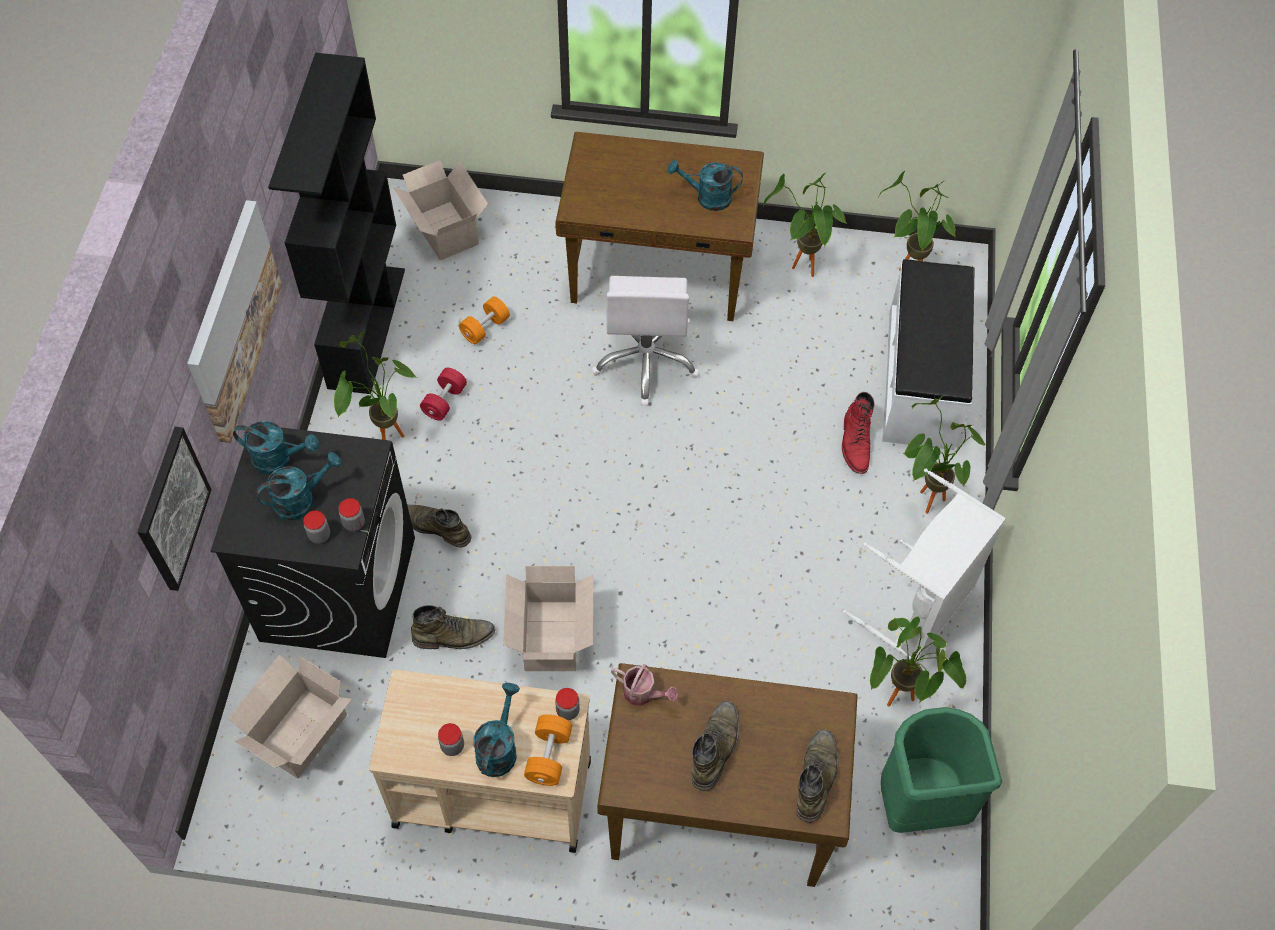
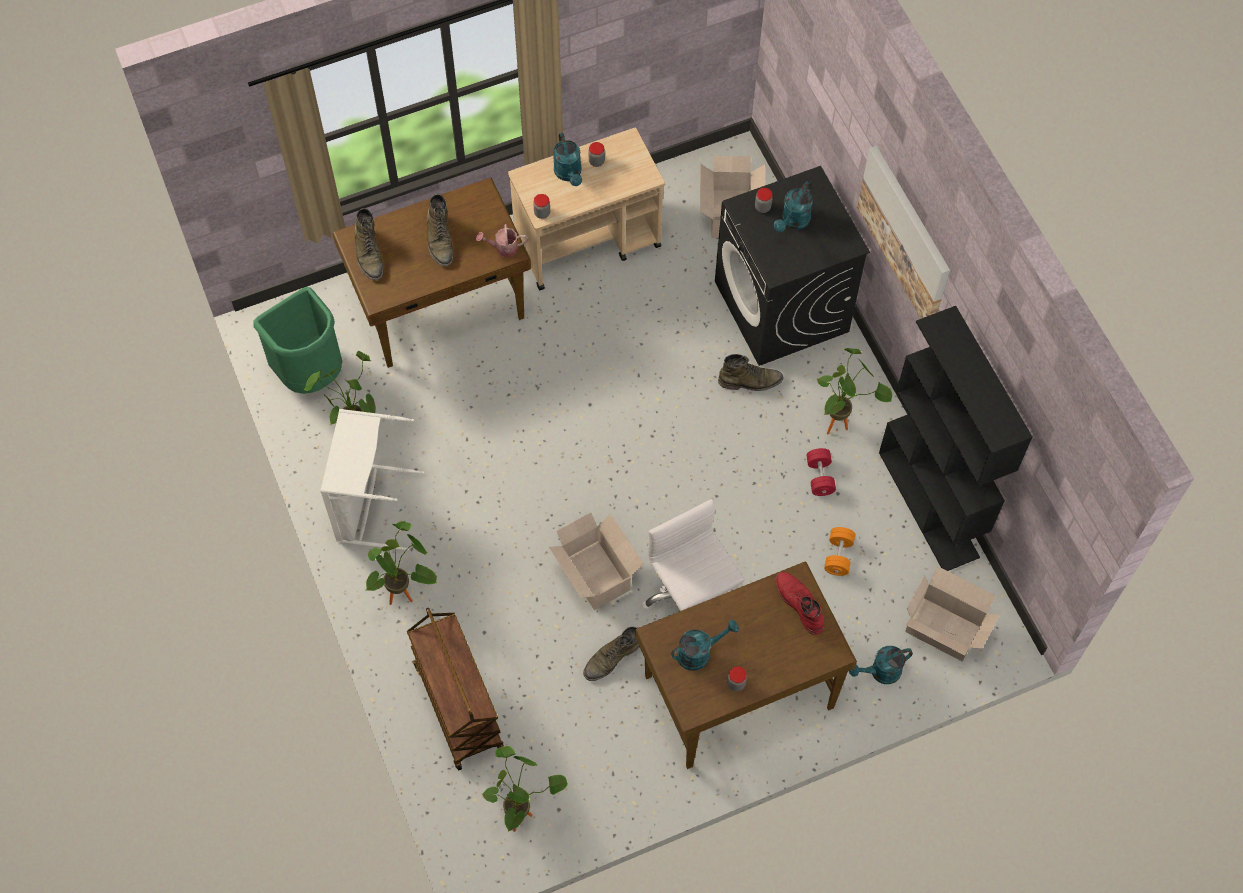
camera: 150 degrees right, 5 degrees up
(172, 509) = (831, 115): picture -> none
(279, 459) = (830, 239): turquoise watering can -> turquoise watering can (880, 672)
(354, 523) = (748, 225): jar -> jar (736, 683)
(454, 636) = (681, 317): green boot -> green boot (612, 658)
(549, 756) = (536, 184): orange dumbbell -> none
(550, 638) = (616, 349): cardboard box -> cardboard box (595, 573)
(801, 271) = (616, 762): potted plant -> none
(855, 443) = (483, 616): red boot -> red boot (799, 604)
(922, 379) = (458, 707): white bench -> brown cart

